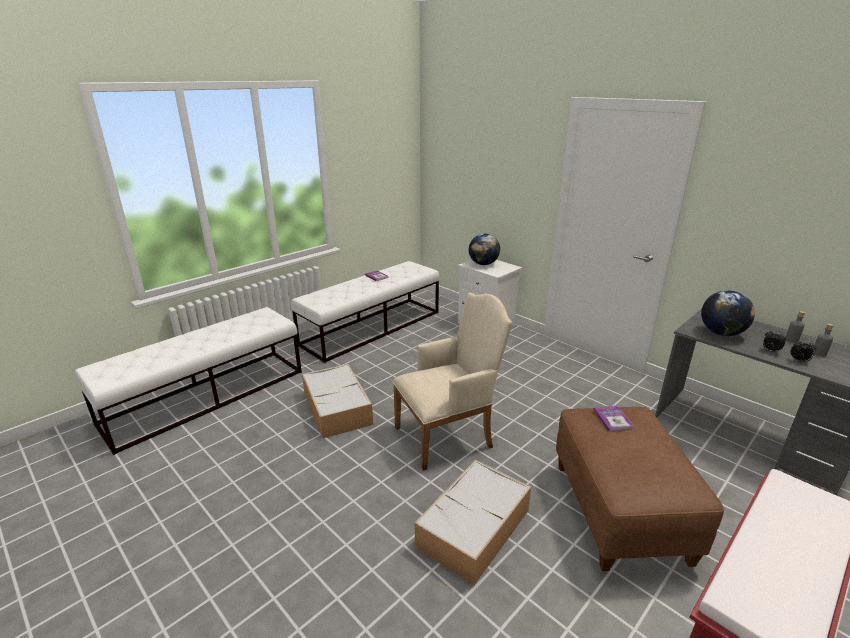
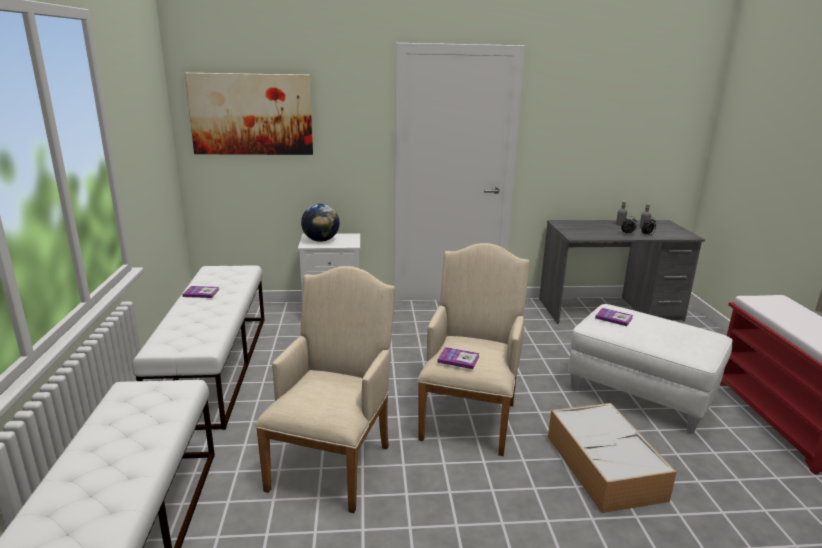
camera: 50 degrees left, 5 degrees down
(338, 409) = (333, 462): storage box -> beige armchair
(421, 379) = (458, 359): none -> book
(462, 154) = (251, 114): none -> picture
(617, 511) = (639, 394): brown ottoman -> white ottoman
(721, 333) = (589, 232): globe -> none

